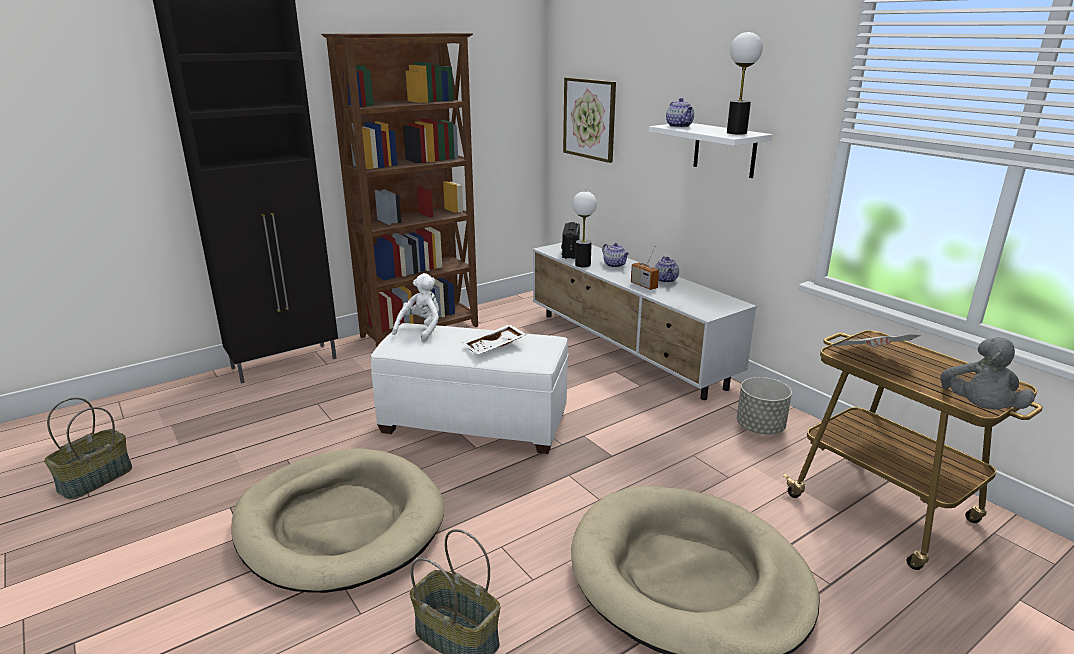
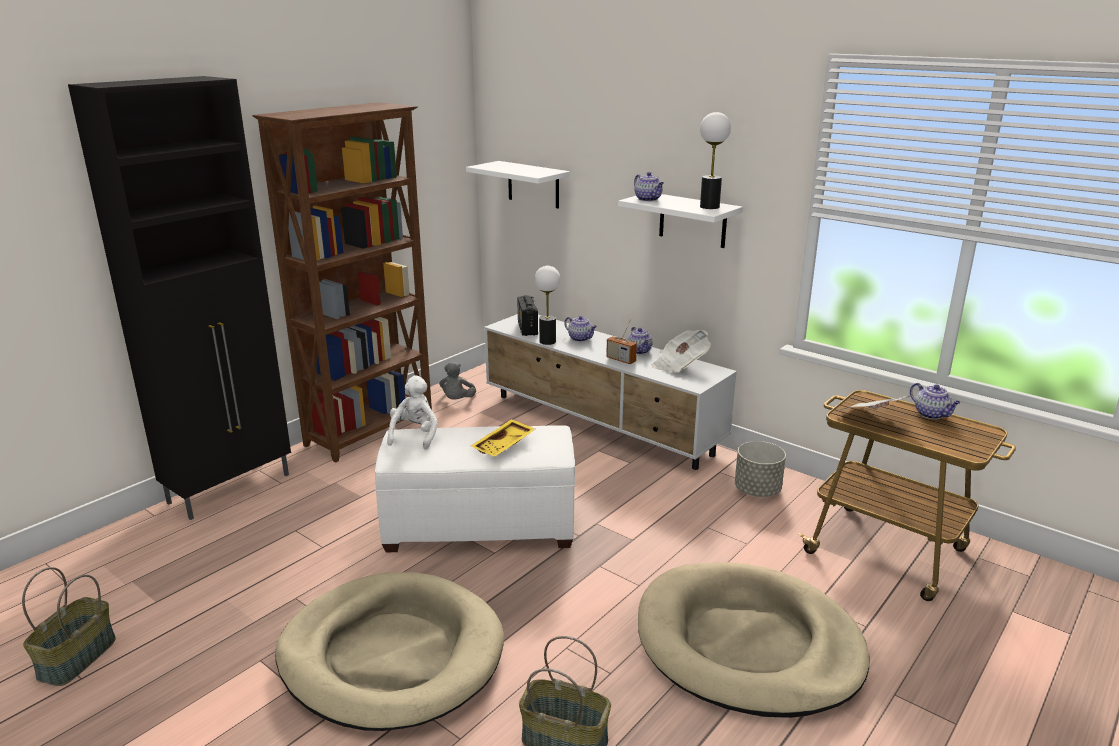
camera: 15 degrees left, 0 degrees up
(495, 347) = (504, 445): white tray -> yellow tray
(589, 119) = (533, 184): picture -> white shelf
(699, 295) = (679, 365): none -> newspaper
(947, 362) = (932, 414): none -> teapot
(979, 409) = (971, 456): grey plush toy -> grey plush toy (457, 400)

